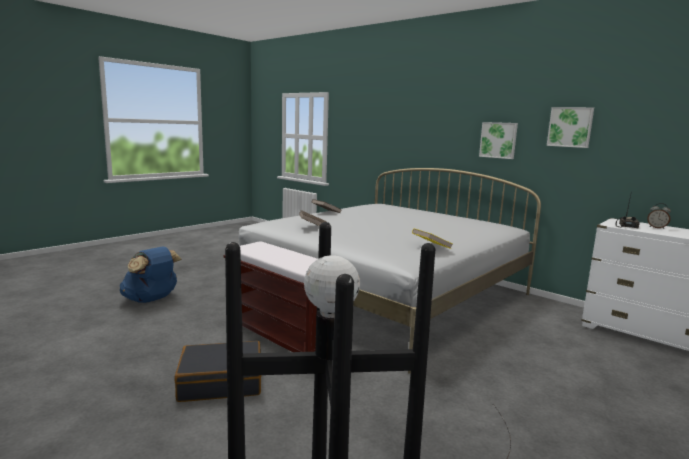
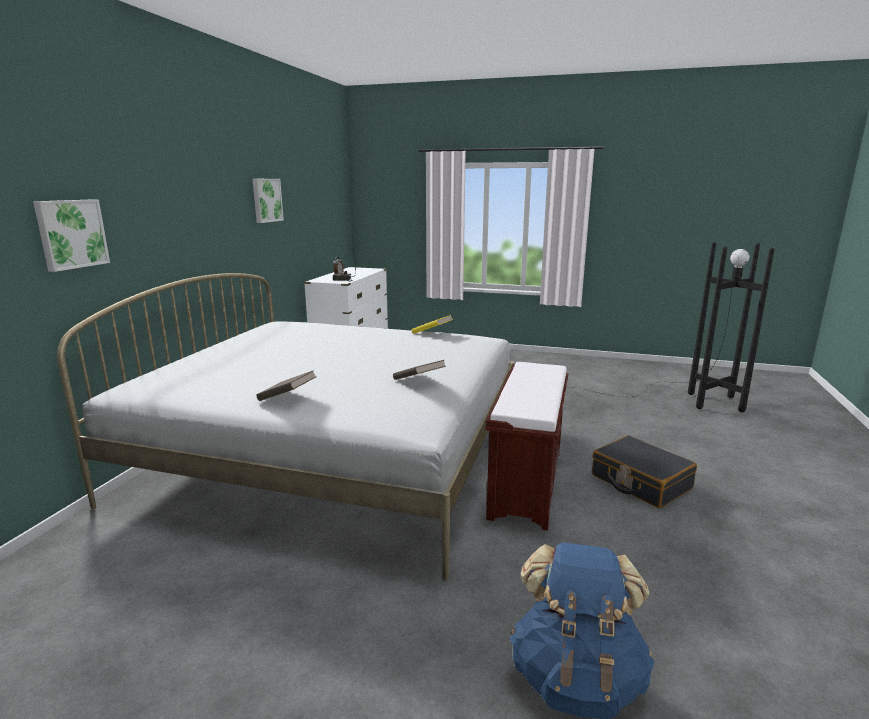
camera: 115 degrees left, 5 degrees up
(498, 140) = (218, 223): picture -> picture (71, 234)

